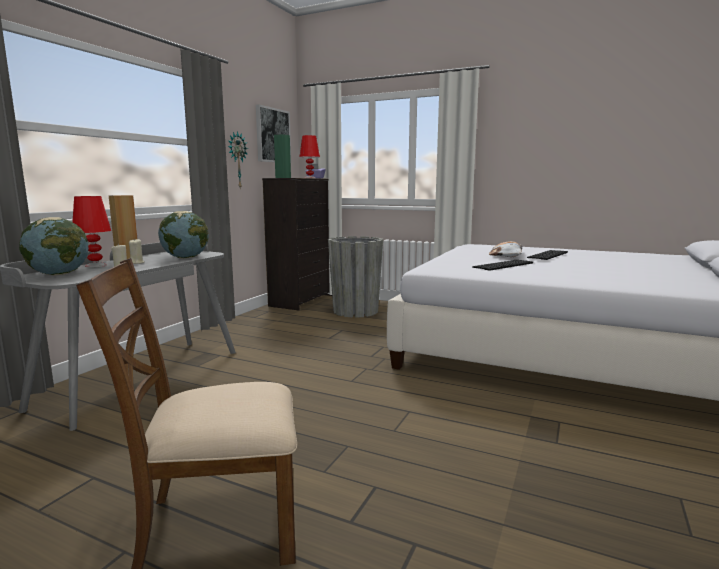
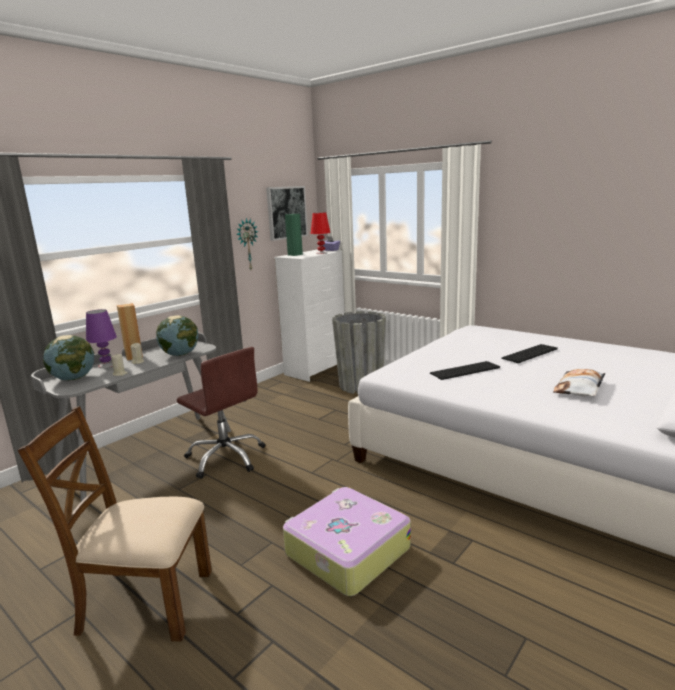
camera: 15 degrees right, 5 degrees up
(95, 265) = (106, 365): red table lamp -> purple table lamp
(243, 375) = (226, 457): none -> brown office chair
(302, 300) = (319, 368): black dresser -> white dresser
(438, 444) = (346, 551): none -> suitcase
(506, 255) = (487, 351): pillow -> pillow (580, 388)

